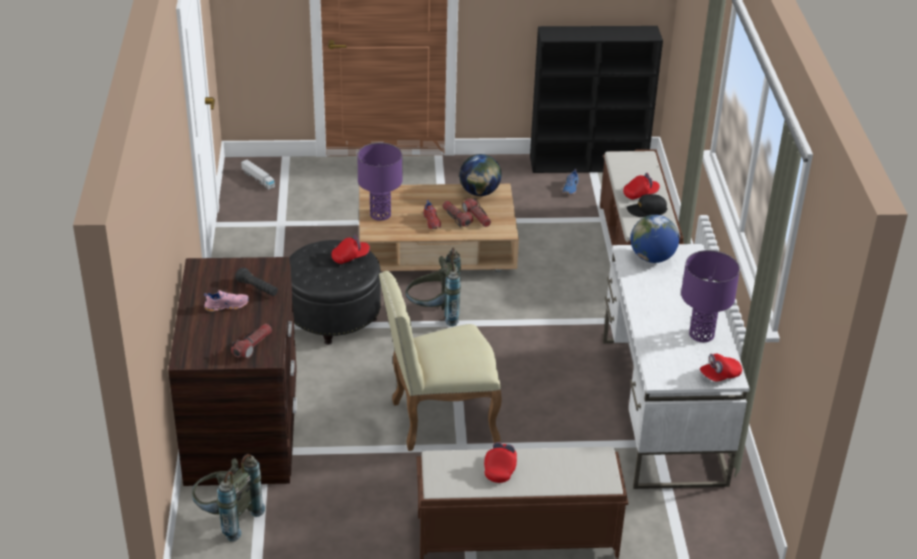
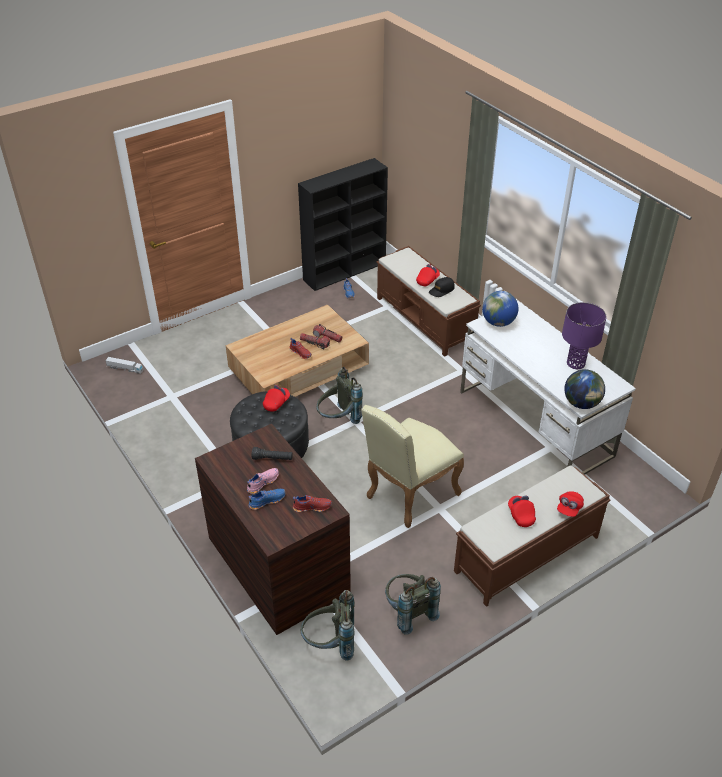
camera: 30 degrees left, 5 degrees up
(215, 322) = (267, 500): none -> blue shoe
(252, 346) = (312, 506): flashlight -> red shoe
(332, 528) = (408, 612): none -> grey backpack
(380, 214) = (260, 362): purple table lamp -> none
(479, 192) = (313, 318): globe -> globe (581, 403)
(719, 376) = (612, 387): red cap -> red cap (569, 508)

